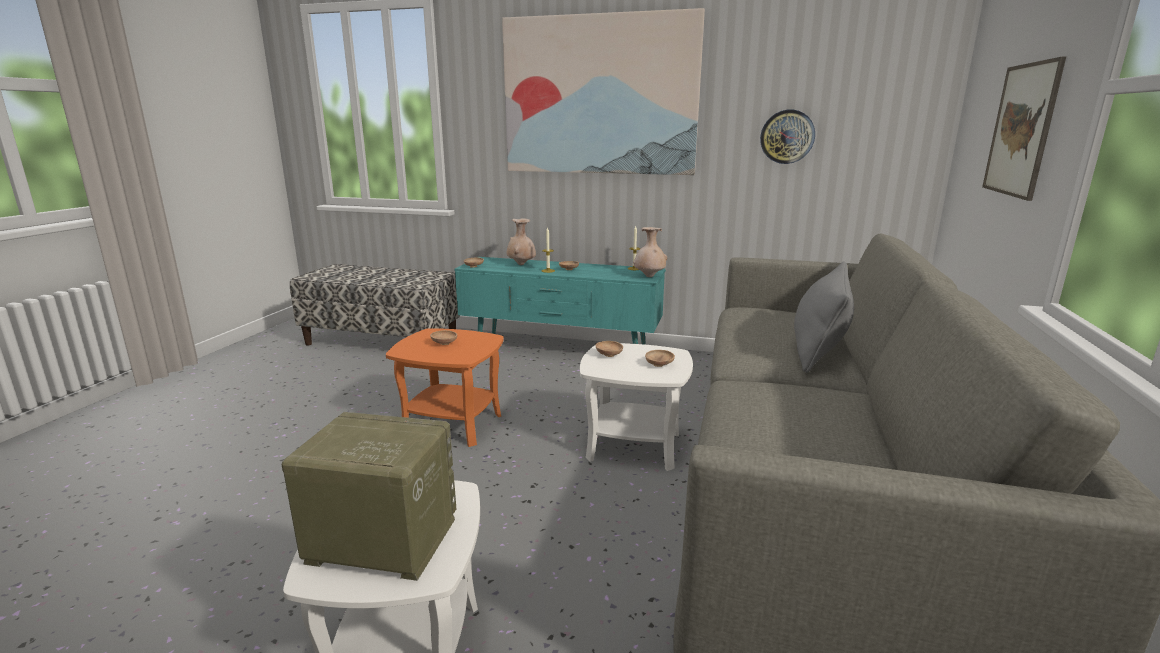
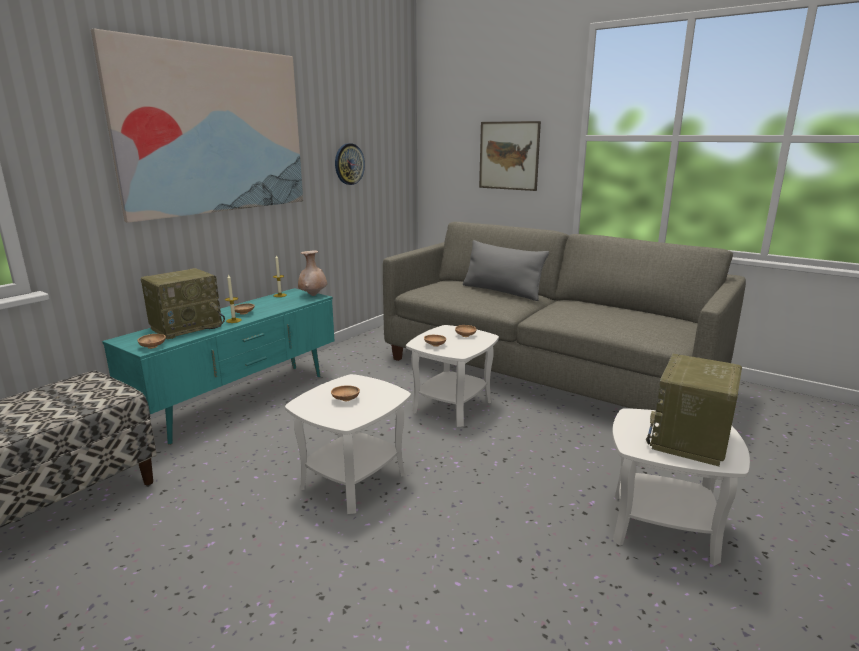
camera: 70 degrees left, 0 degrees up
(452, 425) = (353, 480): orange side table -> white side table
(521, 264) = (187, 327): beige vase -> radio

